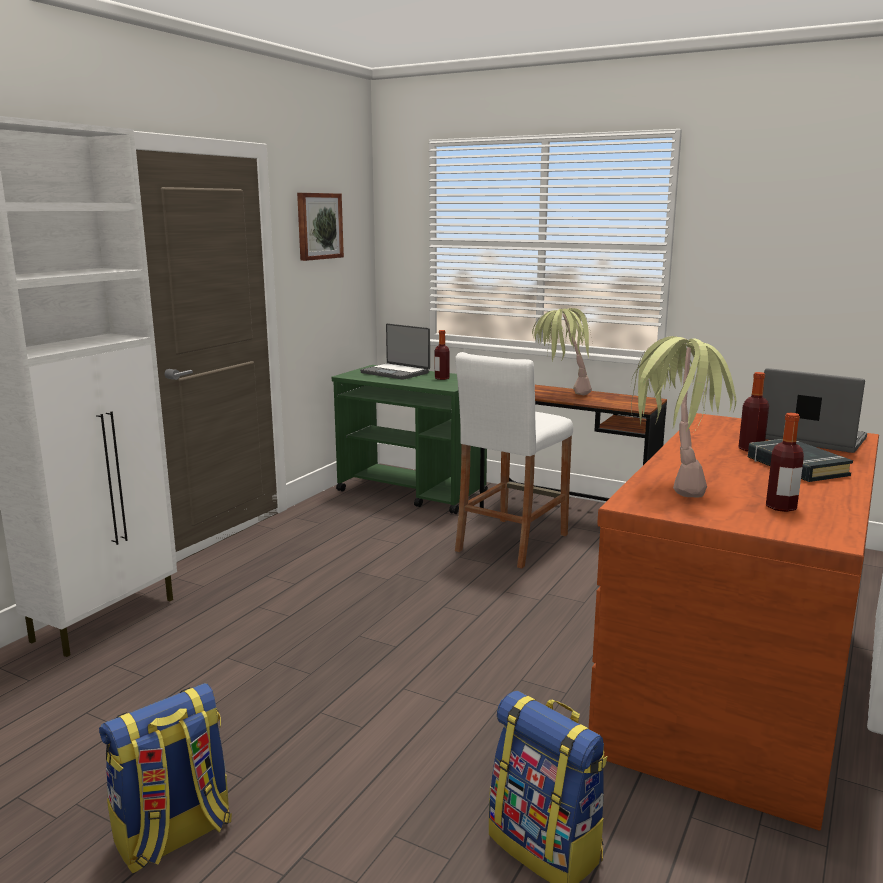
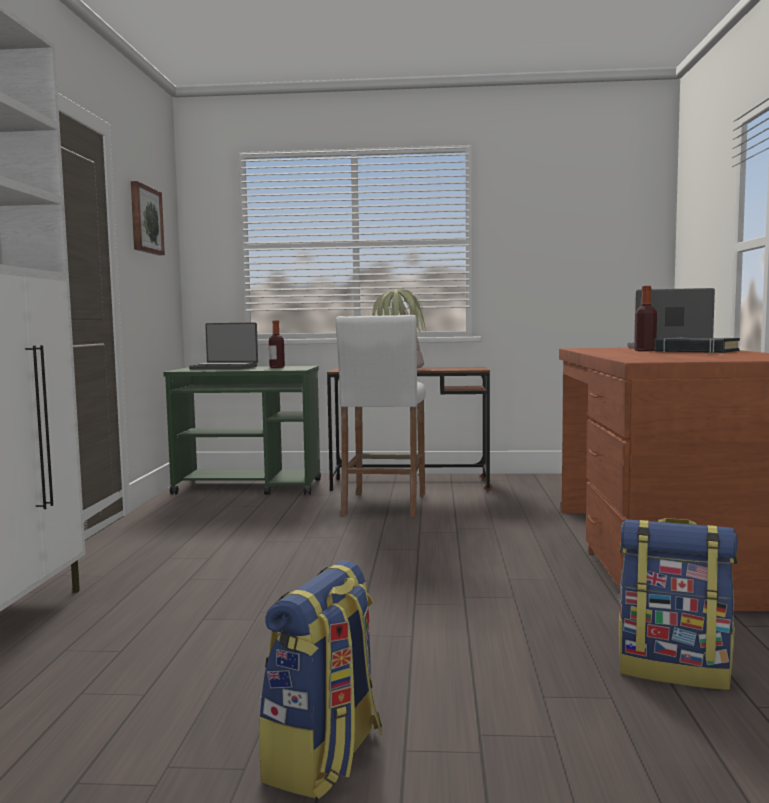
camera: 25 degrees left, 10 degrees down
(673, 484) = (643, 357): potted plant -> none
(781, 507) = (740, 356): bottle -> none

